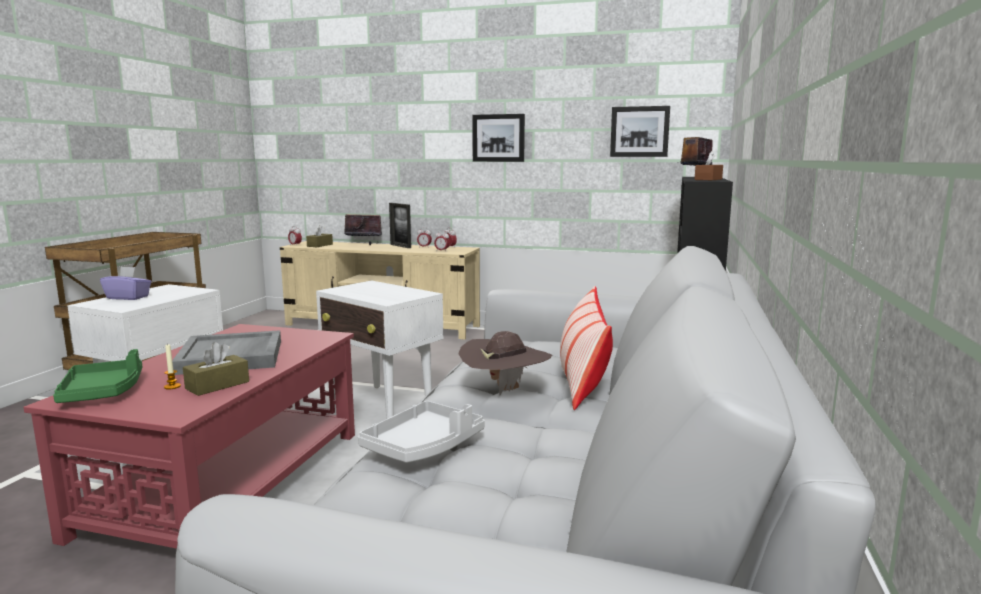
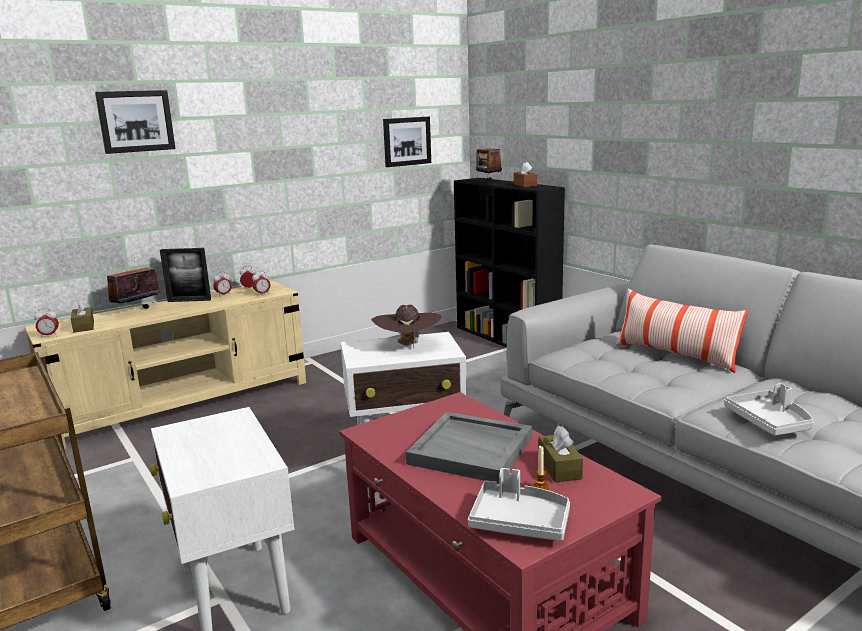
camera: 50 degrees left, 5 degrees up
(103, 392) = (519, 522): green tray -> grey tray
(128, 297) = (198, 457): purple tissue box -> none
(498, 138) = (278, 156): picture -> picture (136, 121)
(505, 390) = (682, 379): brown hat -> brown hat (408, 345)

